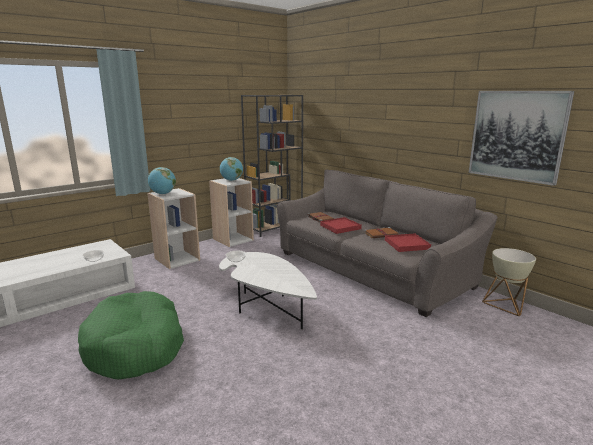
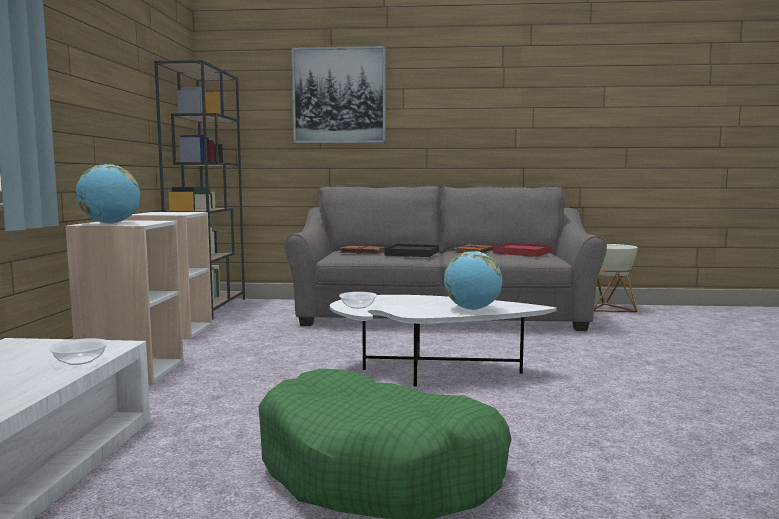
camera: 45 degrees left, 10 degrees down
(231, 180) = (169, 213): globe -> globe (472, 309)
(340, 227) = (412, 253): red tray -> black tray
(516, 135) = (585, 116): picture -> picture (339, 95)

